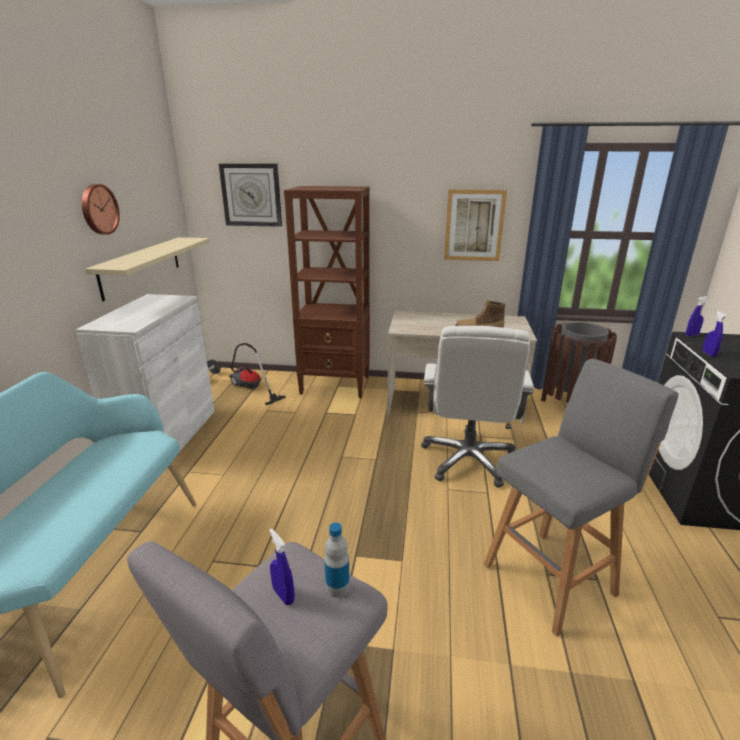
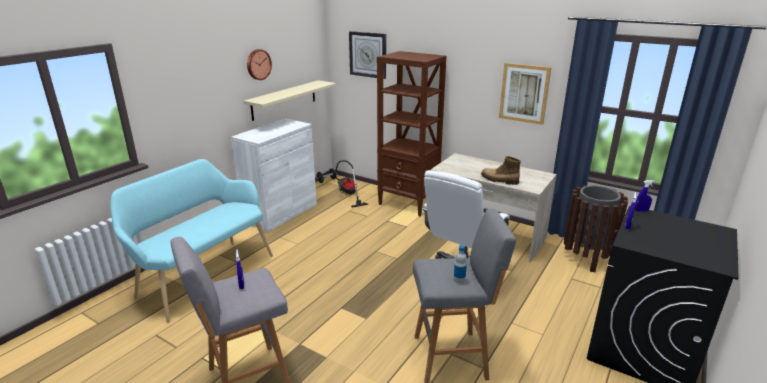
camera: 25 degrees right, 0 degrees up
(337, 587) = (266, 289): bottle -> bottle (459, 280)

